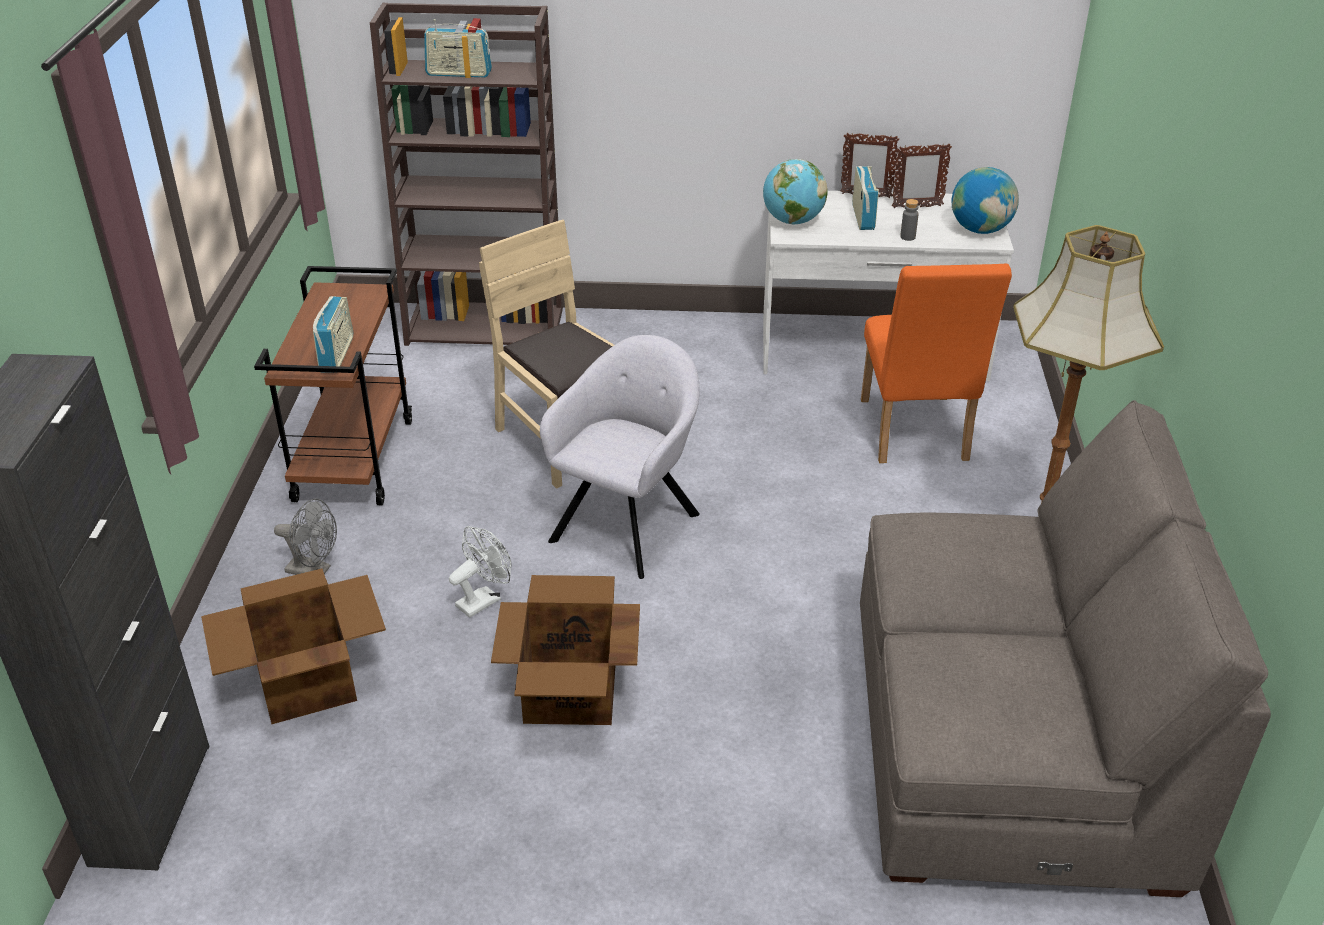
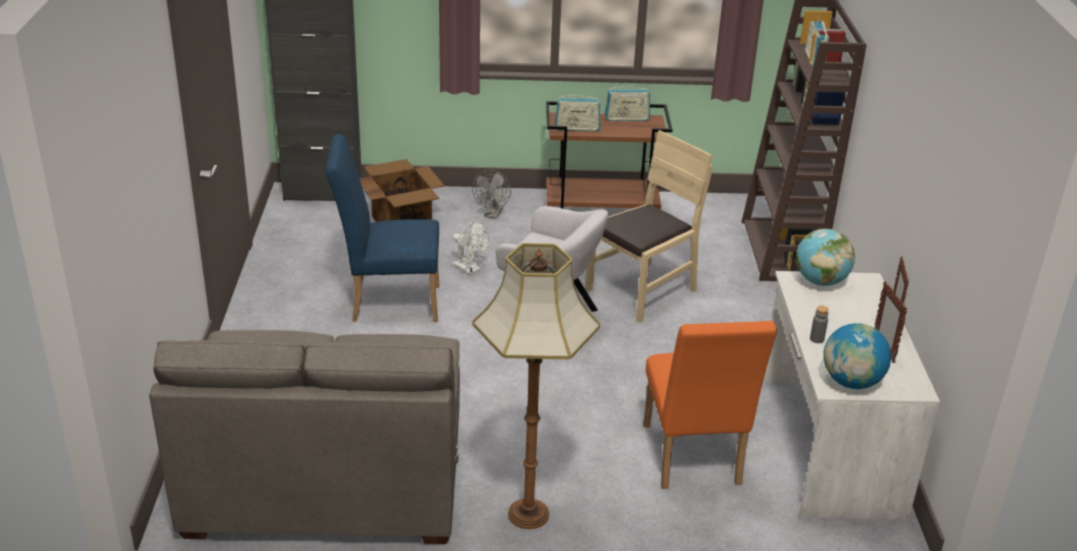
camera: 85 degrees right, 5 degrees down
(569, 693) = (388, 302): cardboard box -> blue chair
(863, 217) = (846, 317): radio -> radio (627, 119)
(914, 435) = (692, 460): orange chair -> orange chair turned 90 degrees counterclockwise

